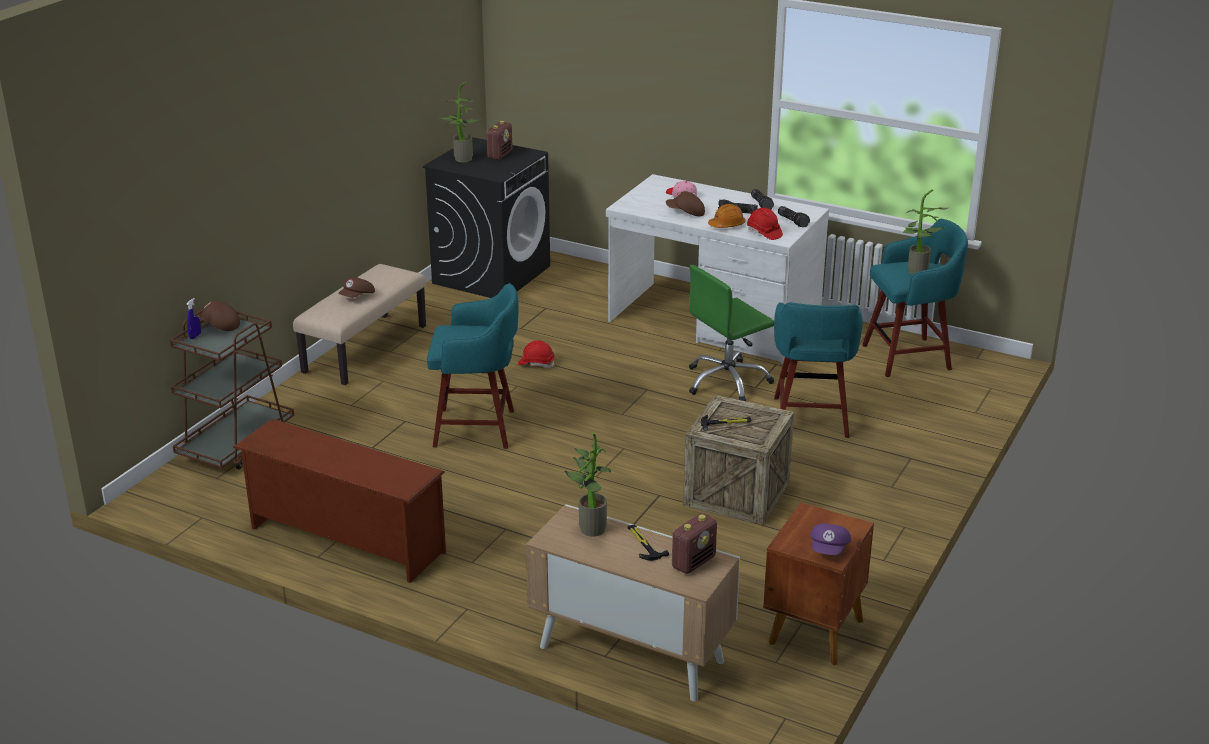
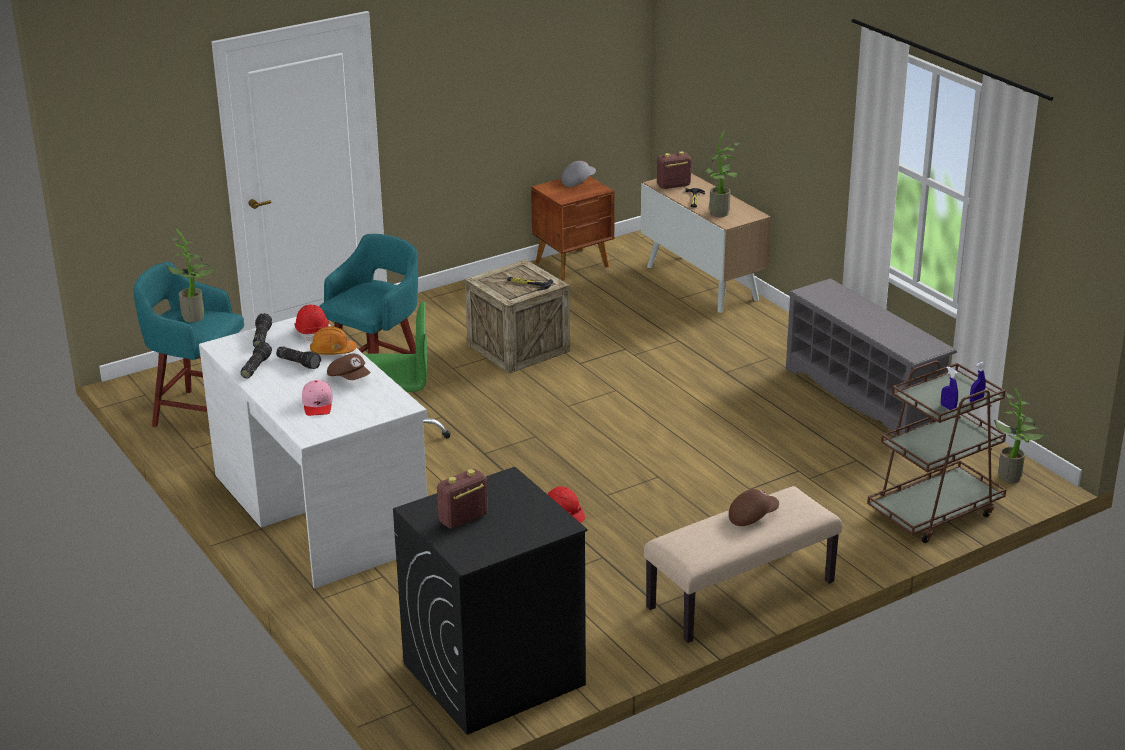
camera: 150 degrees left, 0 degrees up
(218, 325) = (948, 408): brown cap -> blue spray bottle
(344, 540) = (864, 397): brown shoe rack -> grey shoe rack
(461, 160) = (524, 525): potted plant -> potted plant (1013, 477)
(477, 429) = (684, 460): turquoise stool -> none
(829, 549) = (578, 181): purple cap -> grey cap

